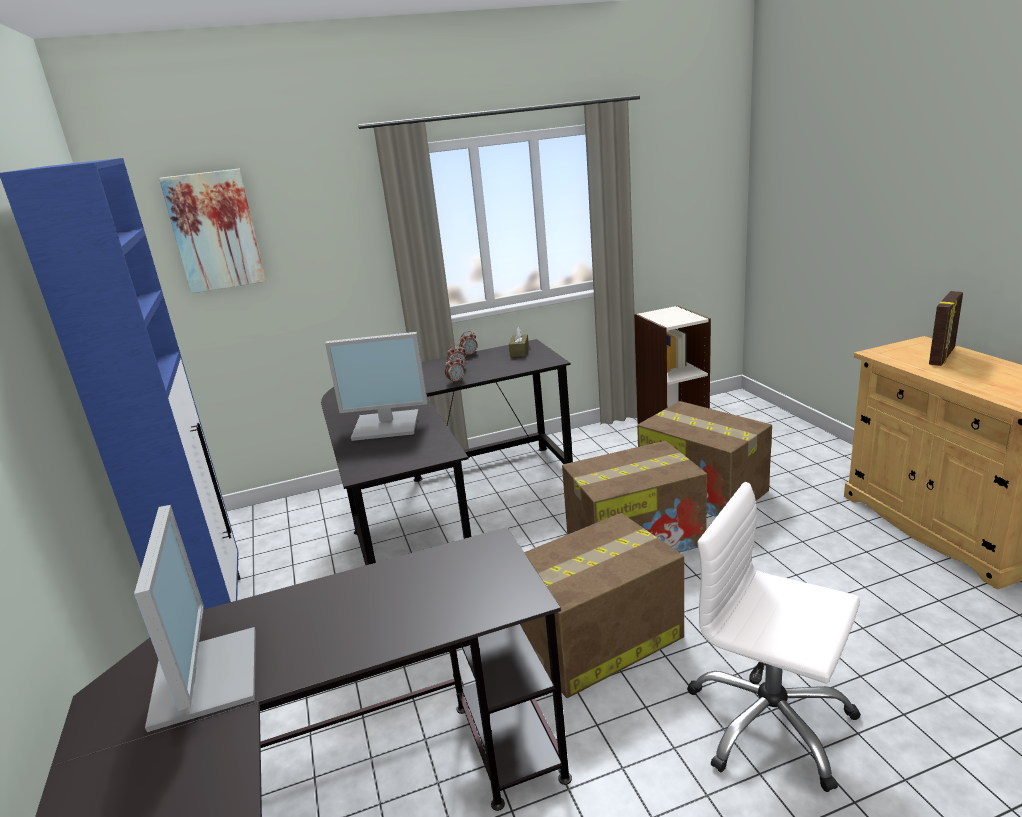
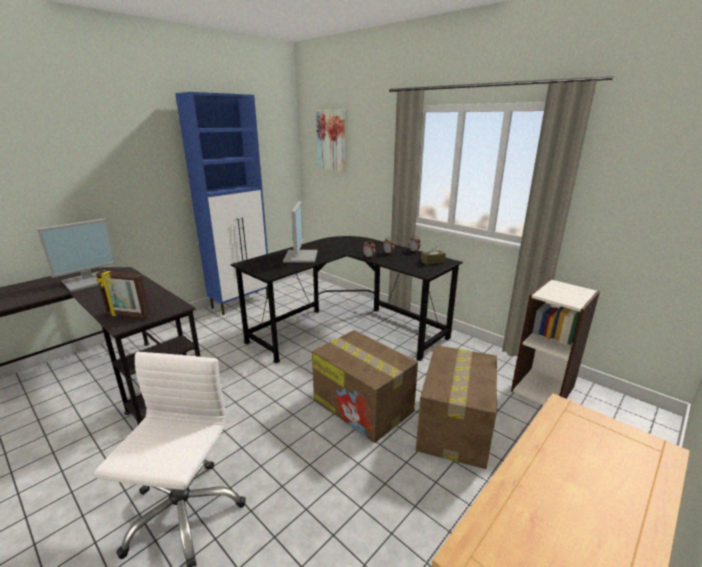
camera: 60 degrees right, 0 degrees up
(387, 425) = (300, 256): monitor -> monitor turned 150 degrees counterclockwise
(596, 639) = (251, 414): cardboard box -> none
(942, 357) = (608, 468): picture frame -> picture frame (128, 316)

